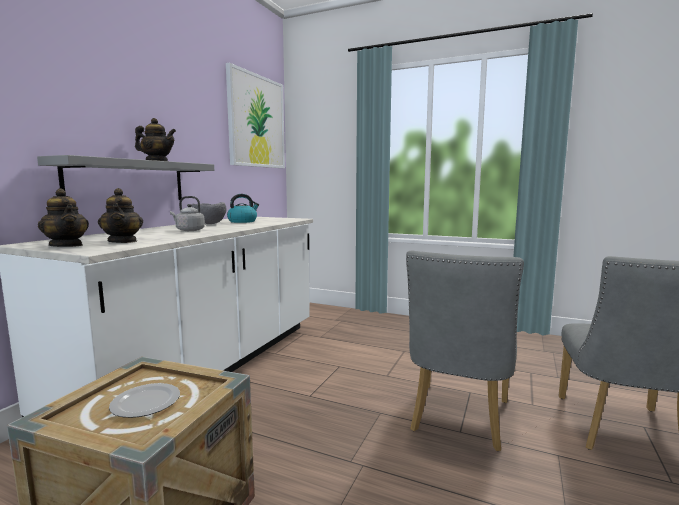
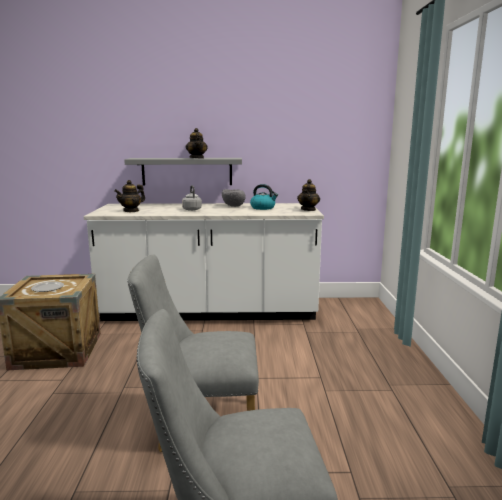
camera: 65 degrees right, 5 degrees up
(66, 245) = (111, 208): teapot -> teapot (308, 209)
(256, 121) = (337, 110): picture -> none

